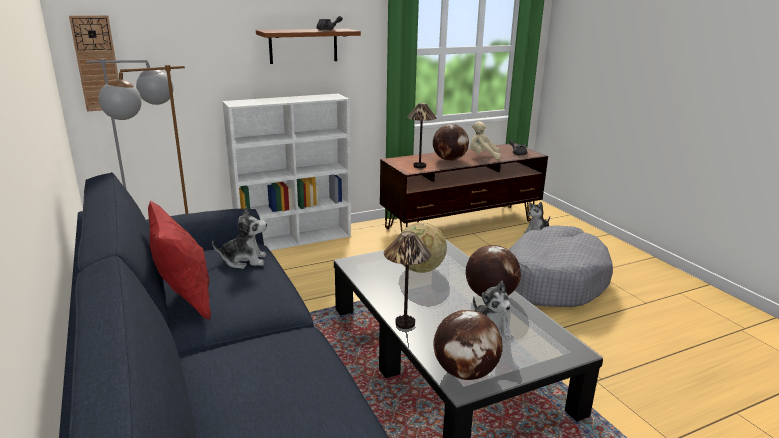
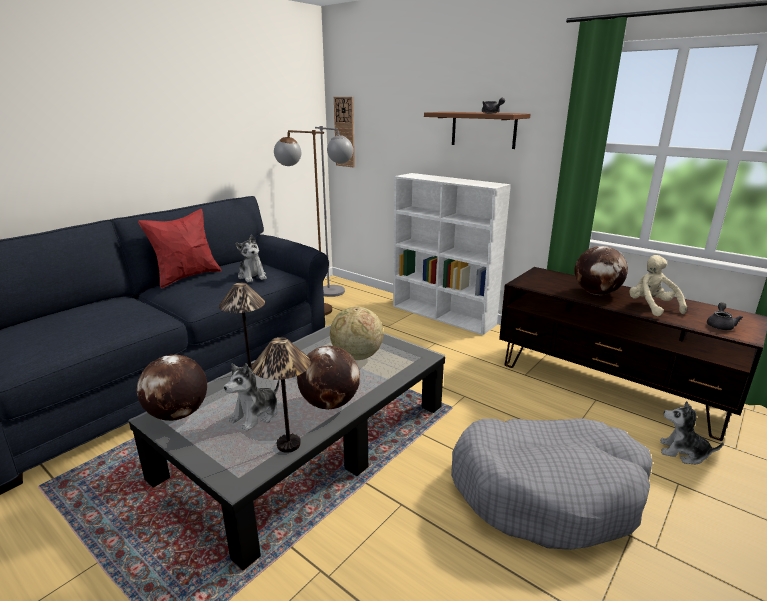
camera: 65 degrees right, 0 degrees up
(420, 166) = (544, 284): table lamp -> table lamp (289, 445)

